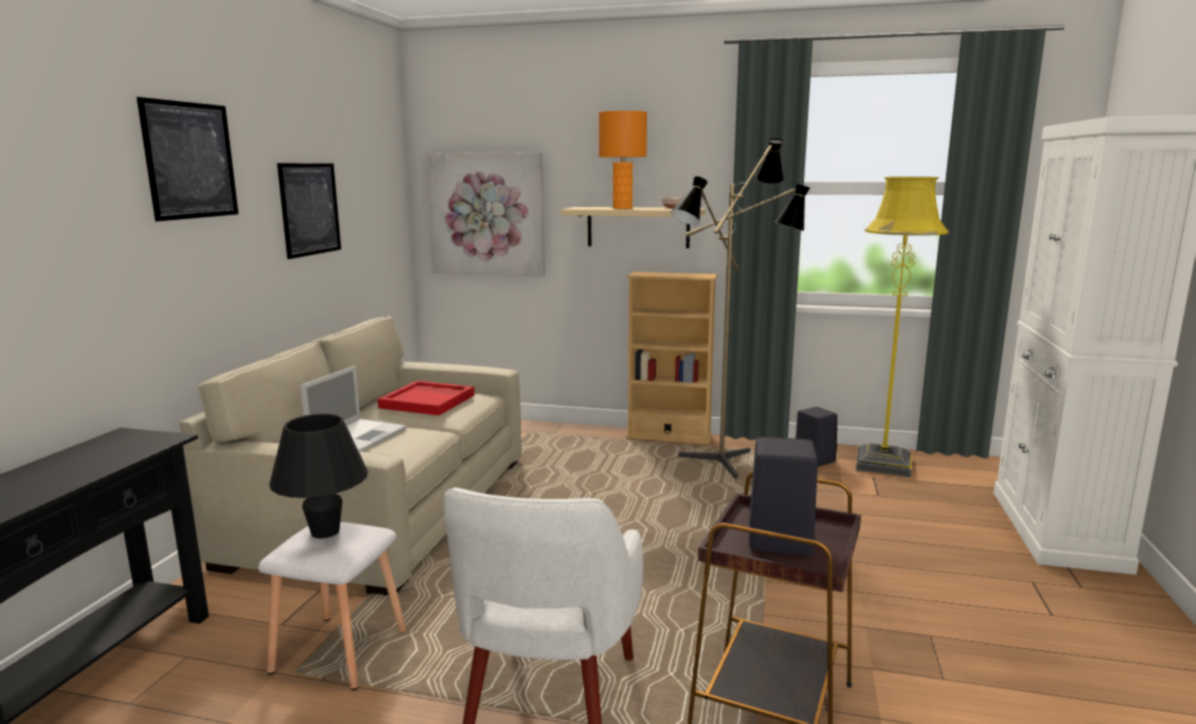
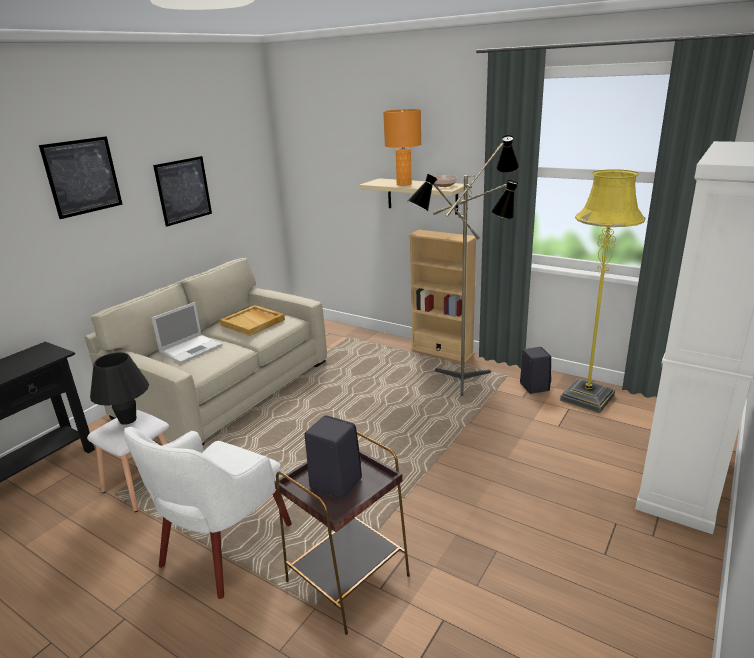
camera: 20 degrees right, 10 degrees up
(428, 401) = (253, 322): red tray -> beige tray
(486, 214) = (324, 180): picture -> none

